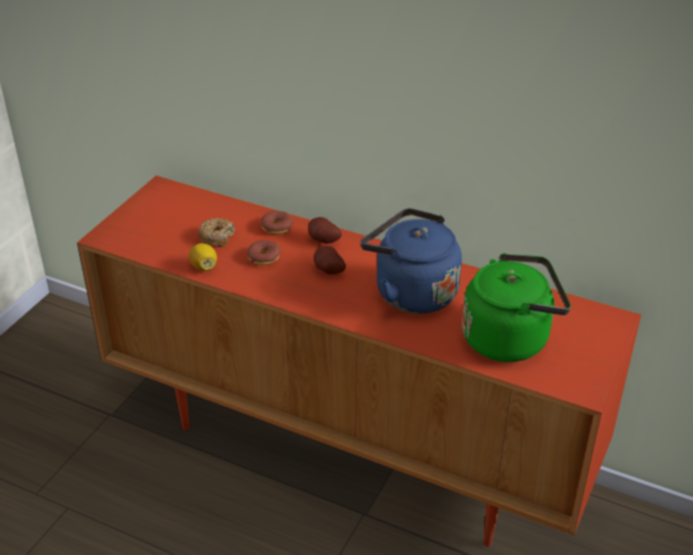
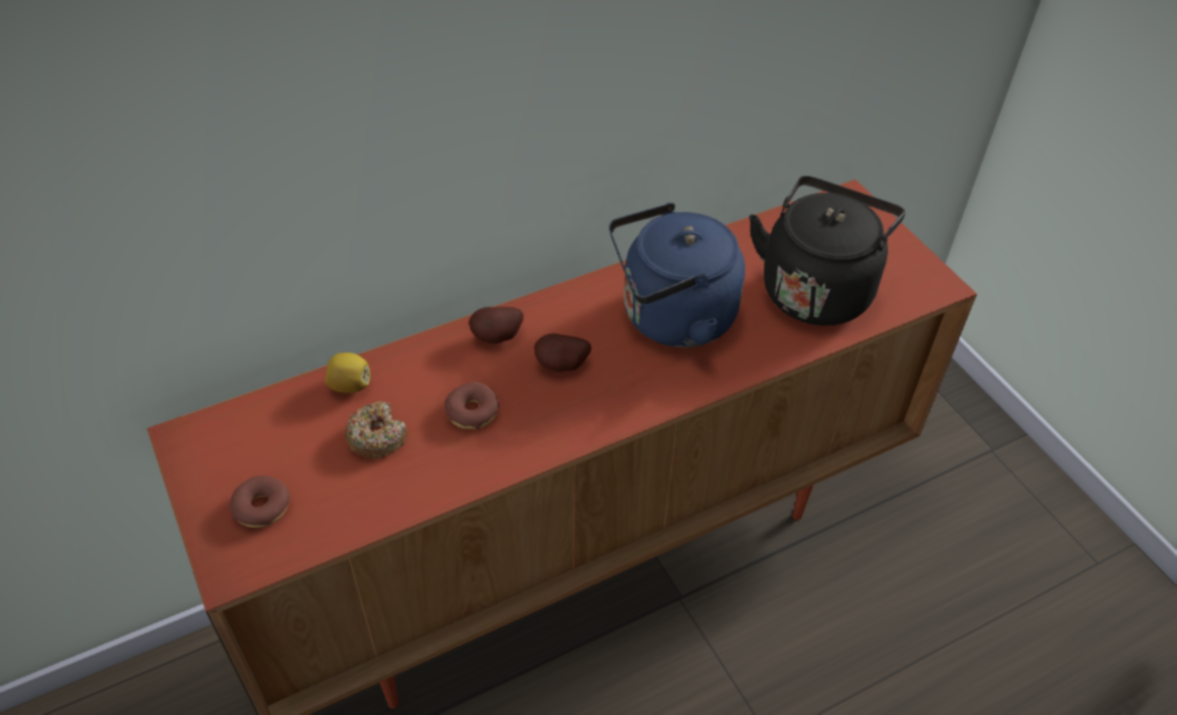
camera: 55 degrees left, 10 degrees up
(204, 267) = (429, 485): lemon -> lemon (350, 385)
(276, 227) = (421, 365): donut -> donut (262, 507)
(510, 338) = (817, 288): green kettle -> black kettle

